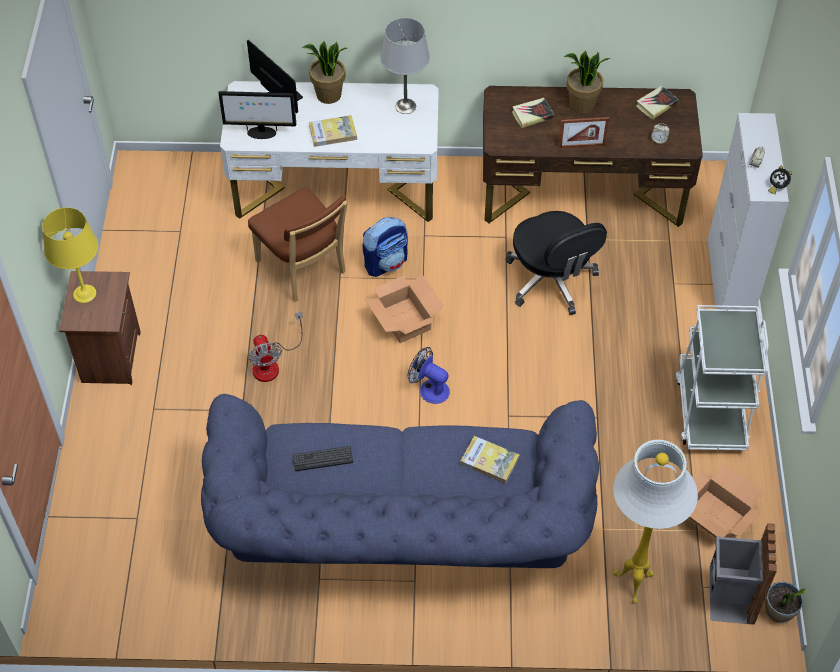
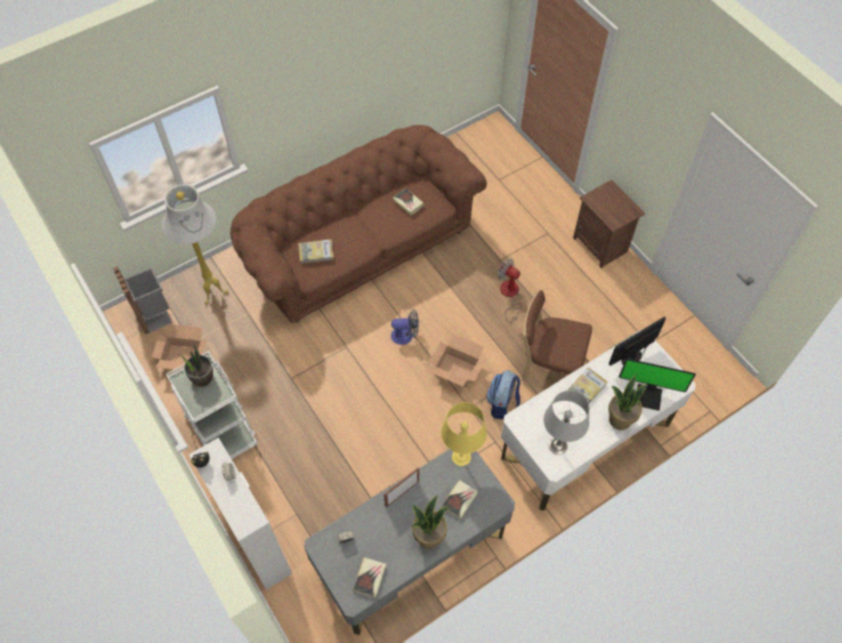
camera: 145 degrees right, 5 degrees up
(85, 293) = (621, 205): yellow table lamp -> yellow table lamp (461, 457)
(322, 459) = (408, 203): keyboard -> book
(400, 534) = (358, 247): blue sofa -> brown sofa
(551, 280) = (383, 461): black office chair -> none
(581, 194) = (411, 554): brown desk -> grey desk
(779, 612) = (122, 324): potted plant -> potted plant (202, 377)

